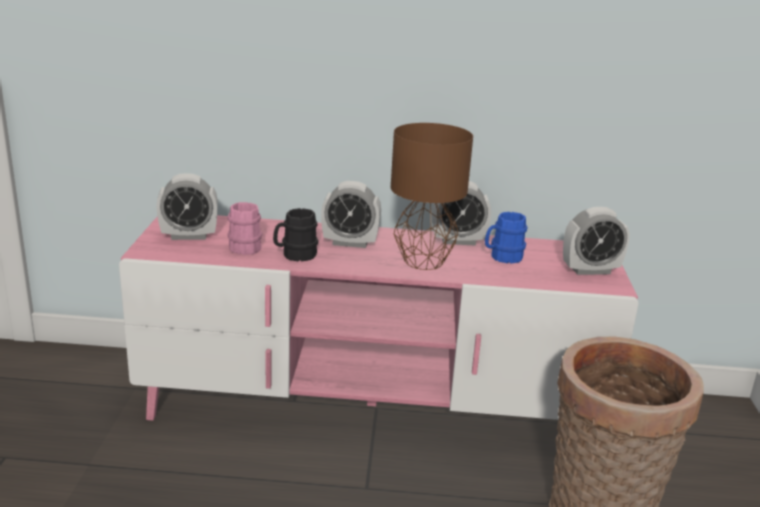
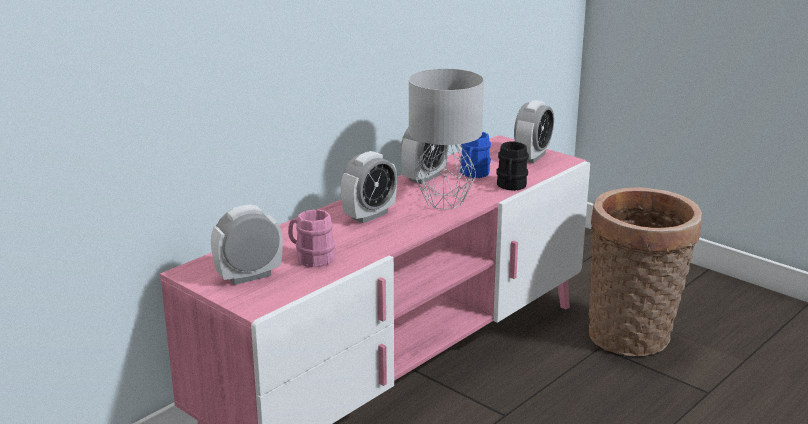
camera: 50 degrees left, 0 degrees up
(189, 236) = (249, 276): alarm clock -> alarm clock turned 150 degrees counterclockwise
(295, 255) = (362, 243): black mug -> black mug (511, 186)
(424, 261) = (444, 201): brown table lamp -> grey table lamp

